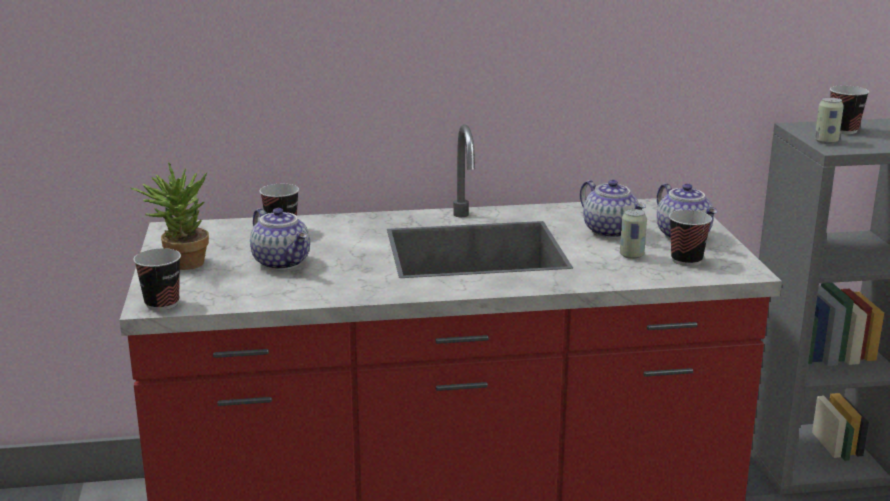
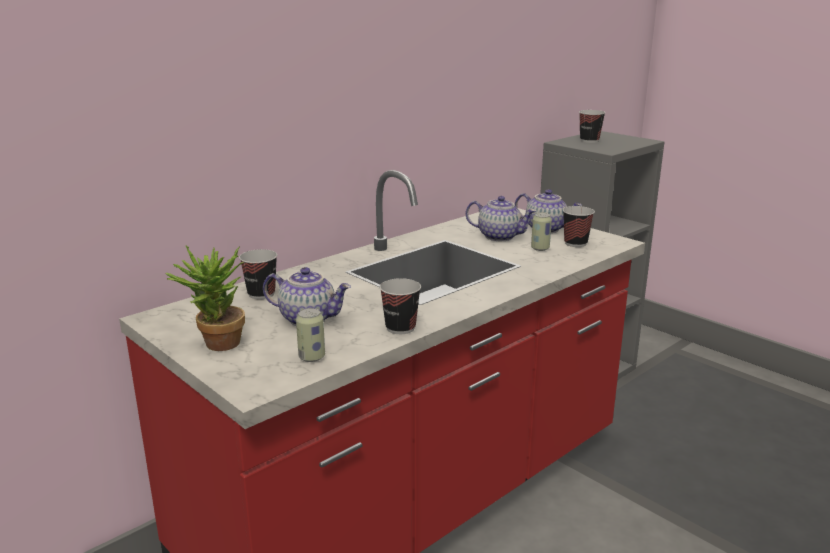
camera: 35 degrees left, 0 degrees up
(162, 303) = (261, 385): cup -> cup (400, 328)
(826, 141) = (595, 148): can -> can (312, 357)

